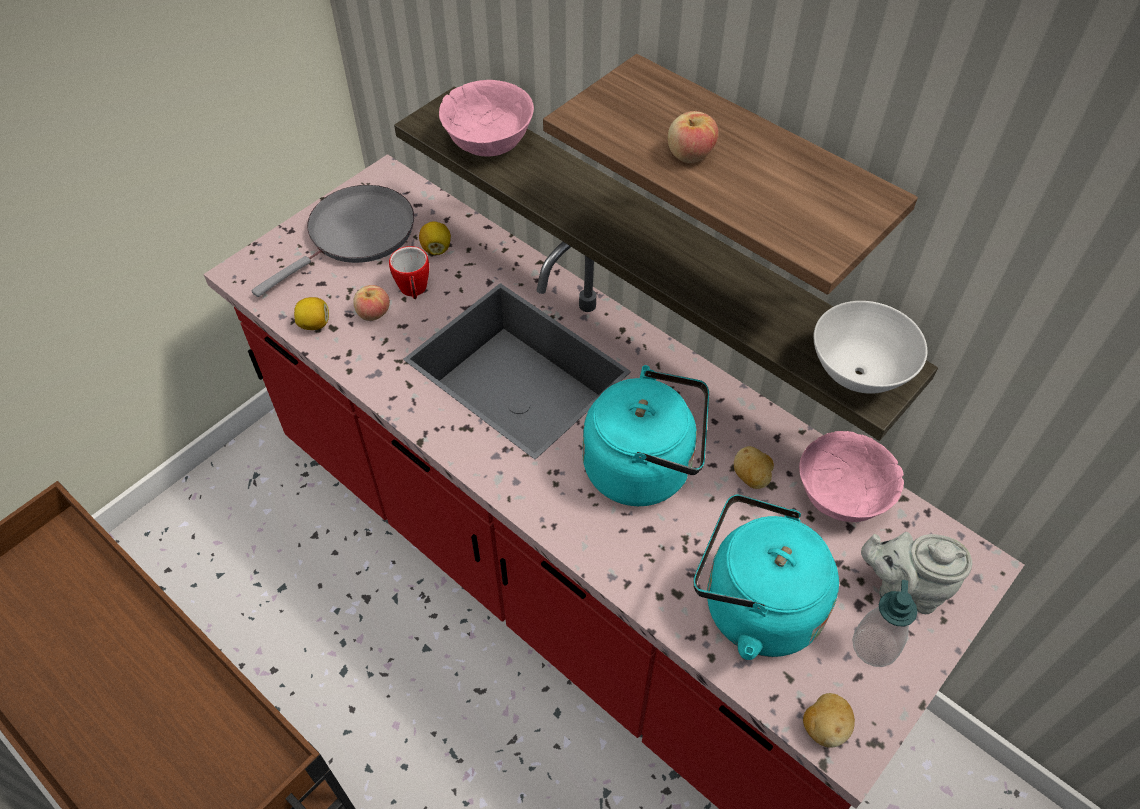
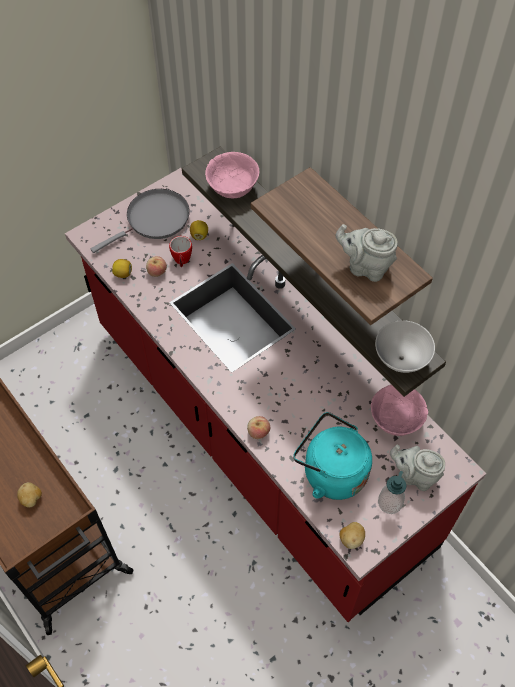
camera: 10 degrees right, 5 degrees up
(645, 468) = (290, 386): turquoise kettle -> none
(689, 155) = (321, 236): apple -> apple (258, 432)
(751, 477) = (348, 401): potato -> potato (31, 498)
(788, 194) = (365, 267): none -> grey teapot

